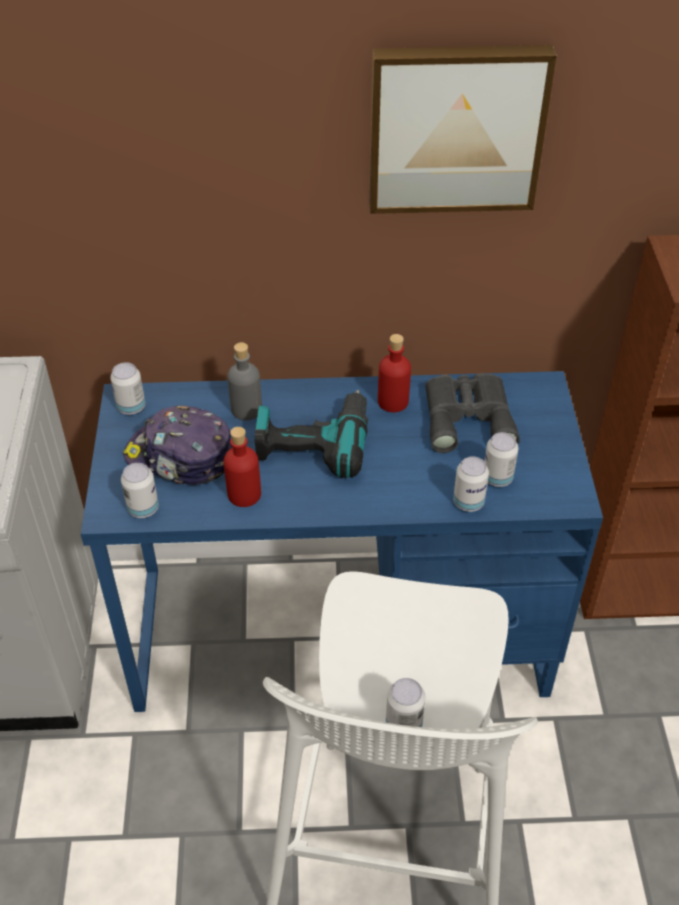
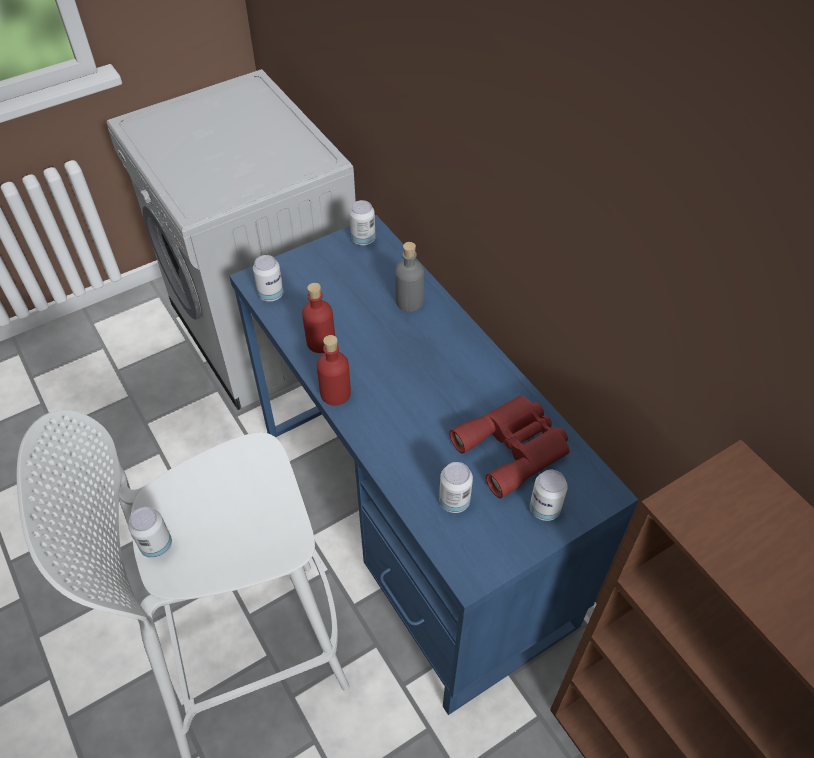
camera: 60 degrees right, 5 degrees up
(180, 457) = (333, 289): cap -> none
(313, 441) = (405, 357): power drill -> none
(393, 401) = (490, 387): red bottle -> red bottle (335, 393)
(455, 127) = (613, 180): picture -> none
(468, 416) = (514, 448): grey binoculars -> red binoculars
(468, 502) = (410, 491): can -> can (544, 509)

